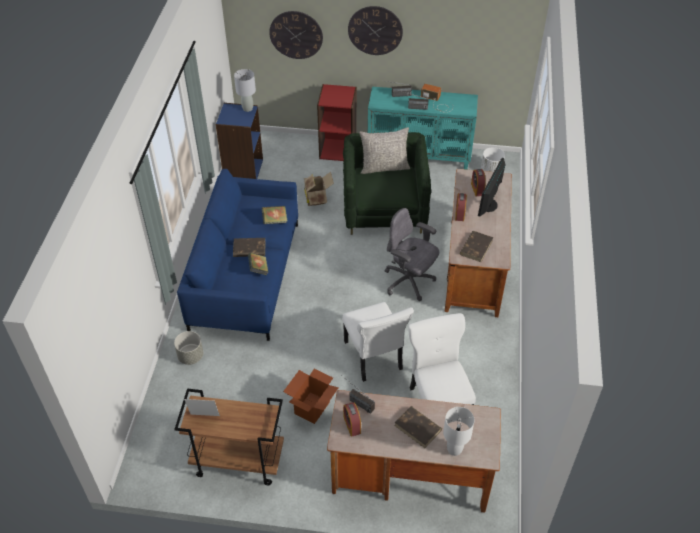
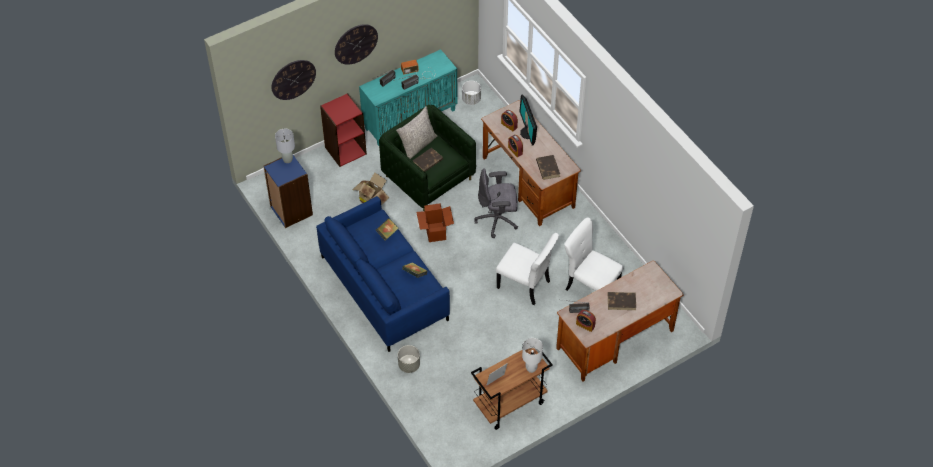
camera: 40 degrees left, 5 degrees up
(249, 249) = (393, 264): brown book -> brown book (427, 161)
(312, 407) = (520, 342): cardboard box -> cardboard box (435, 232)
(454, 449) = (651, 300): white table lamp -> white table lamp (531, 368)

